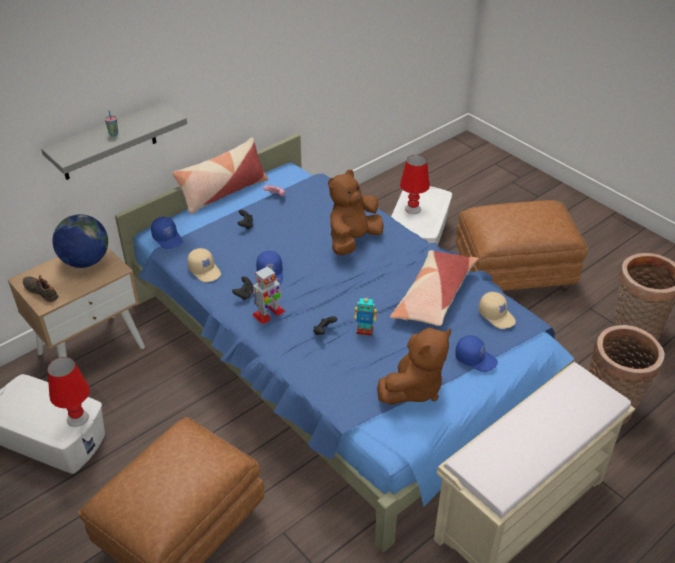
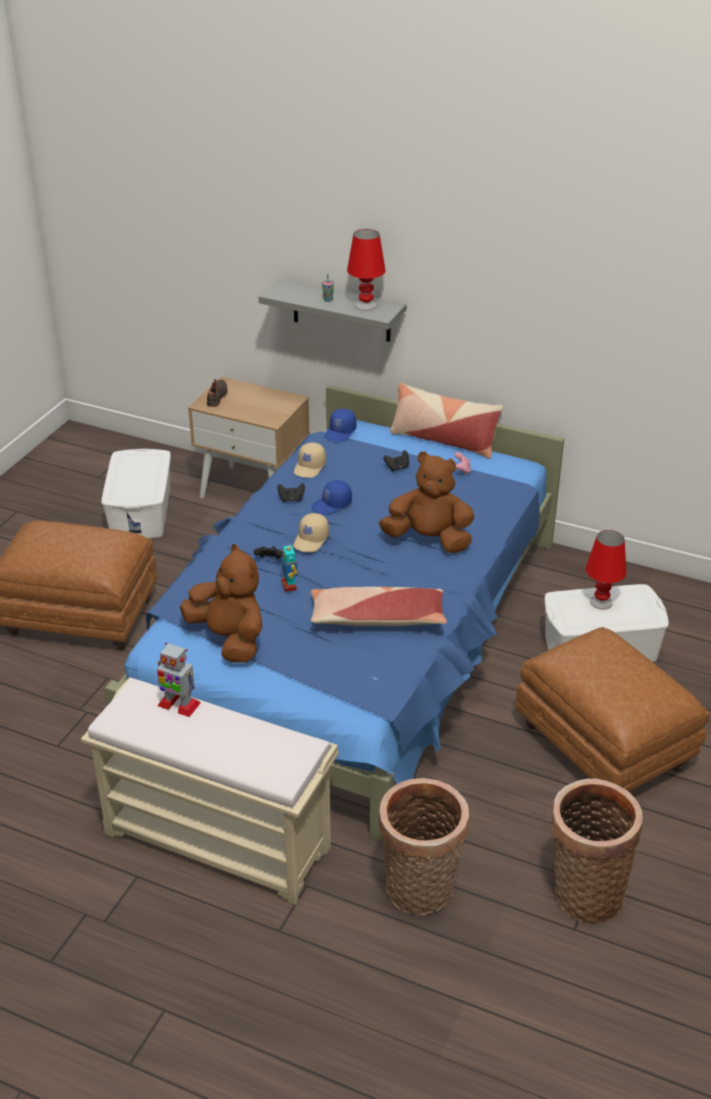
camera: 65 degrees right, 5 degrees down
(77, 418) = (136, 496): red table lamp -> red table lamp (365, 305)
(85, 261) = (271, 402): globe -> none
(268, 313) = (273, 520): toy robot -> toy robot (178, 704)
(414, 387) = (229, 639): brown plush toy -> brown plush toy turned 150 degrees counterclockwise
(475, 358) = (298, 672): blue cap -> none
(497, 315) = (377, 671): beige cap -> beige cap (311, 540)

